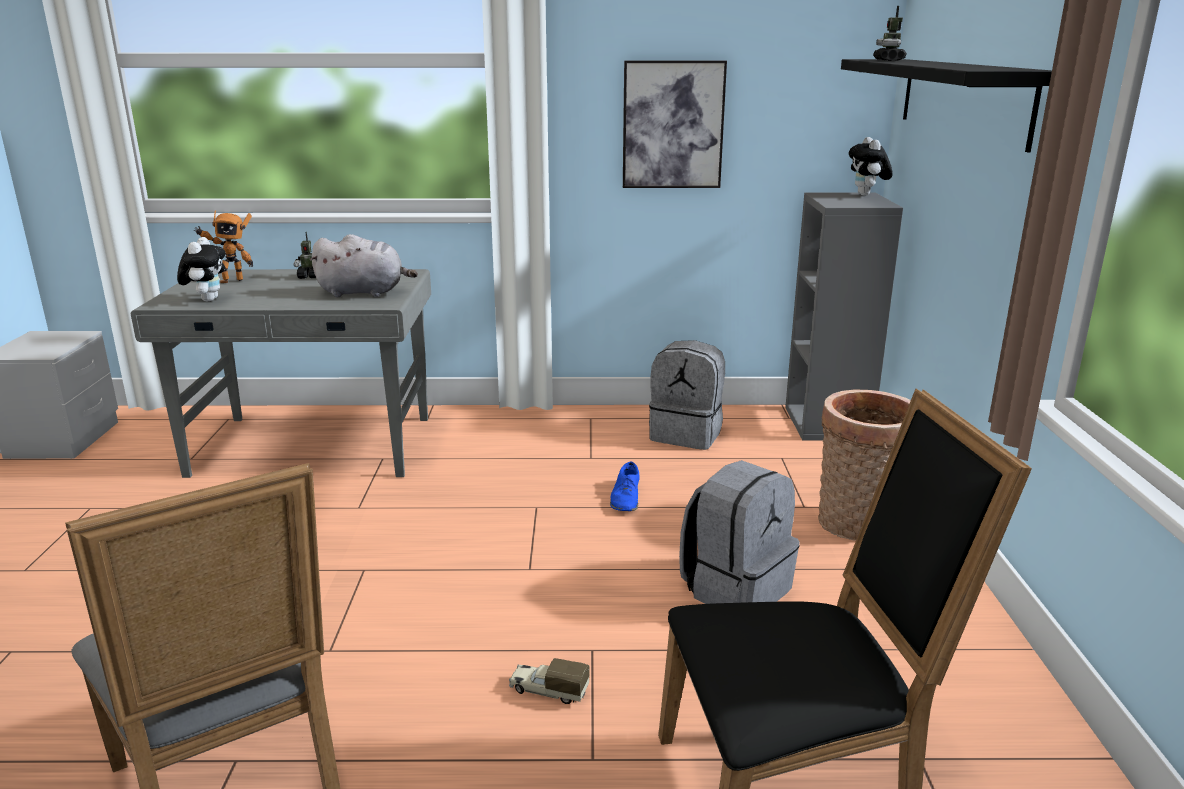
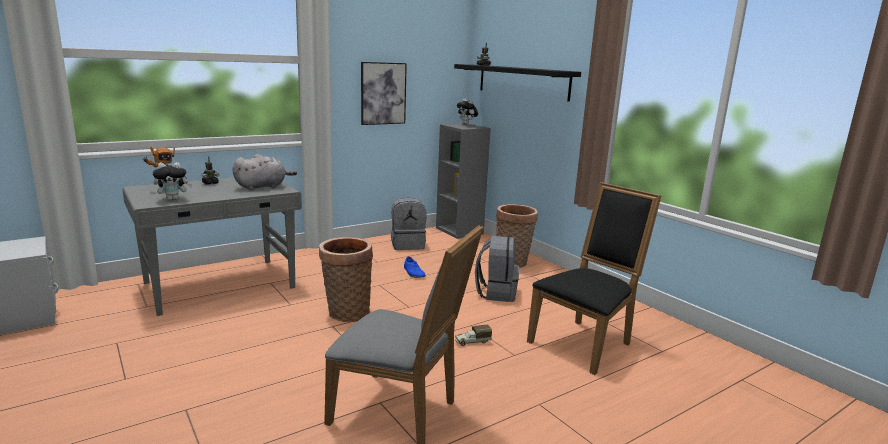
camera: 35 degrees left, 5 degrees down
(207, 299) = (174, 199): plush toy -> plush toy turned 105 degrees clockwise
(415, 549) = (346, 313): none -> basket

